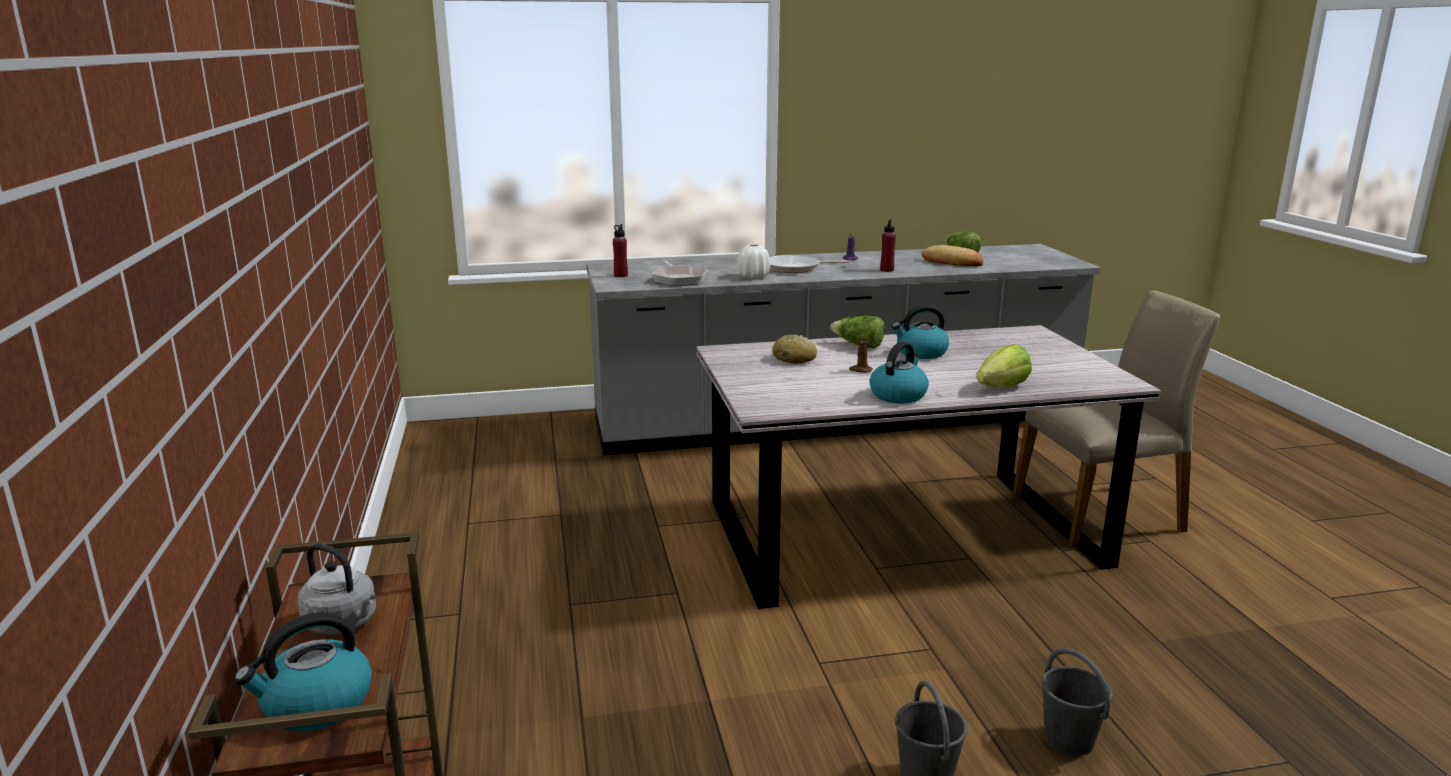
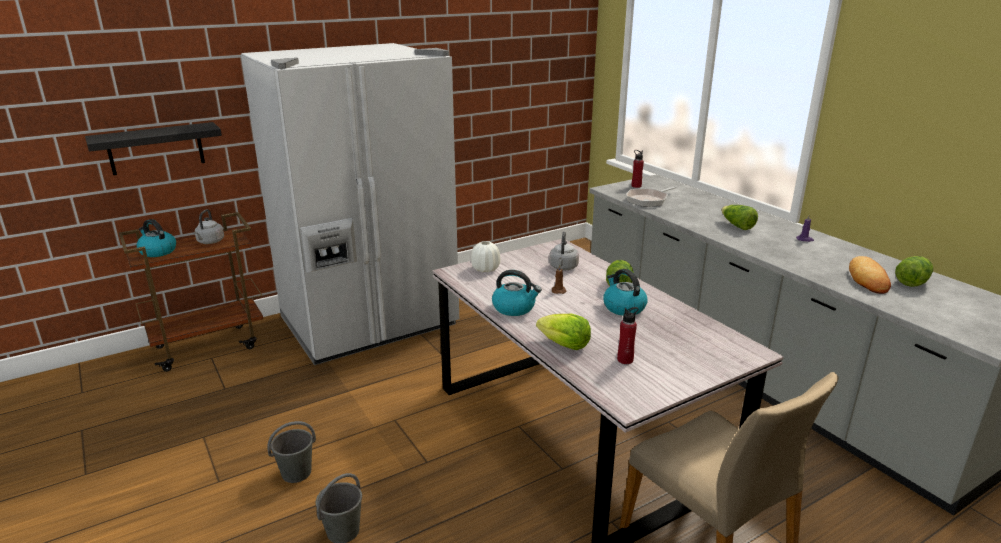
camera: 70 degrees right, 5 degrees up
(158, 435) = (156, 148): none -> black shelf
(481, 650) = (369, 322): none -> white fridge
(753, 276) = (688, 217): white vase -> white vase (485, 269)
(794, 359) = (563, 268): bread -> grey kettle
(795, 268) = (737, 226): frying pan -> lettuce
(887, 270) = (785, 256): red bottle -> red bottle (625, 360)

